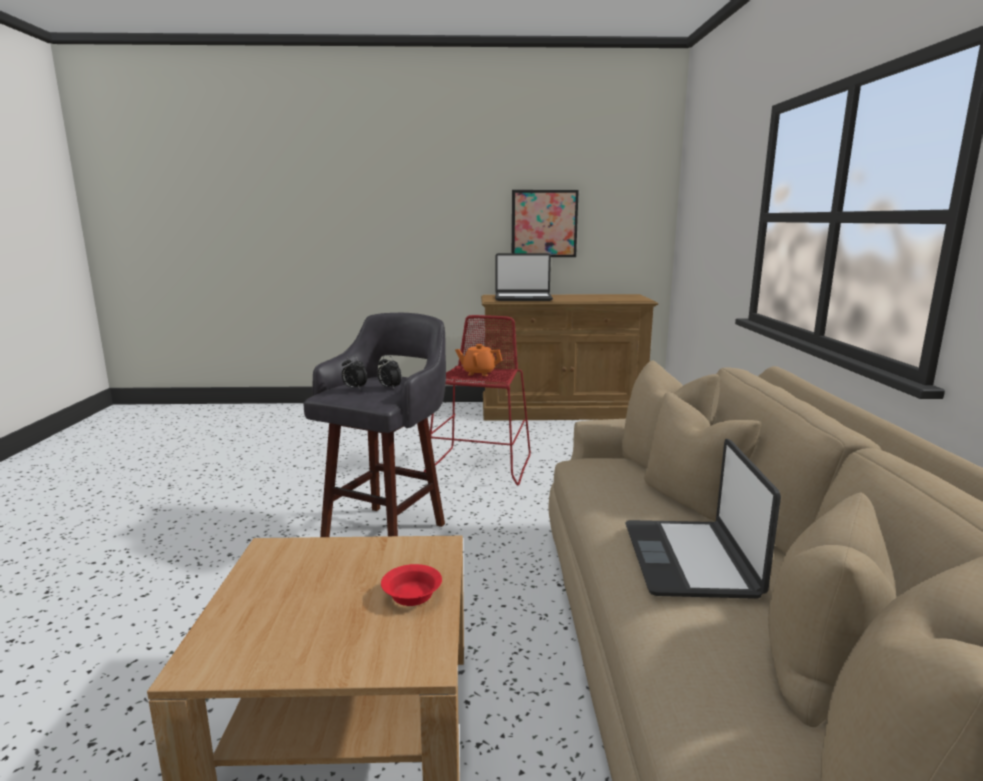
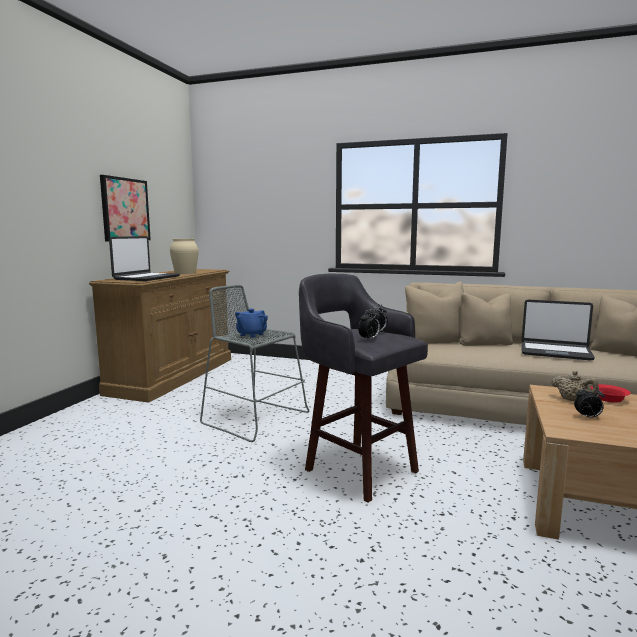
camera: 70 degrees left, 5 degrees down
(319, 568) = (587, 417): none -> alarm clock
(394, 563) = (573, 400): none -> beige teapot
(478, 373) = (251, 335): orange teapot -> blue teapot
(480, 466) = (256, 419): red stool -> grey stool
(588, 298) = (185, 273): none -> beige vase

